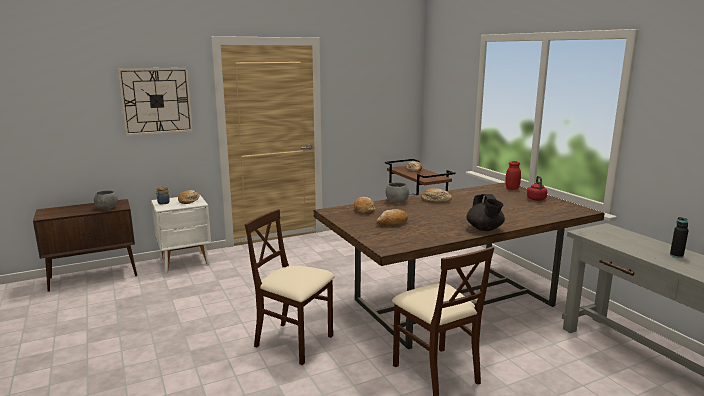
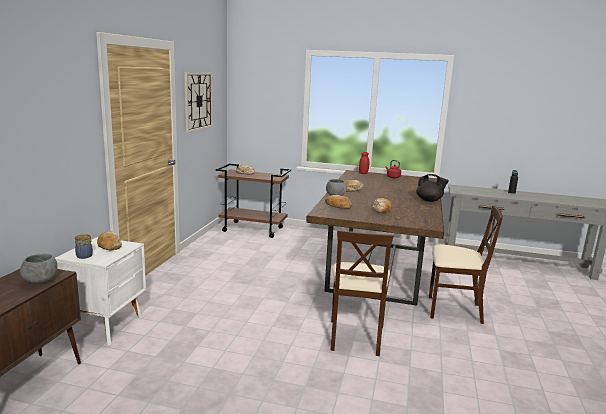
camera: 50 degrees left, 0 degrees up
(156, 101) = (51, 118): wall clock -> wall clock (198, 101)
(294, 342) = (355, 336): beige chair -> beige chair turned 60 degrees counterclockwise

